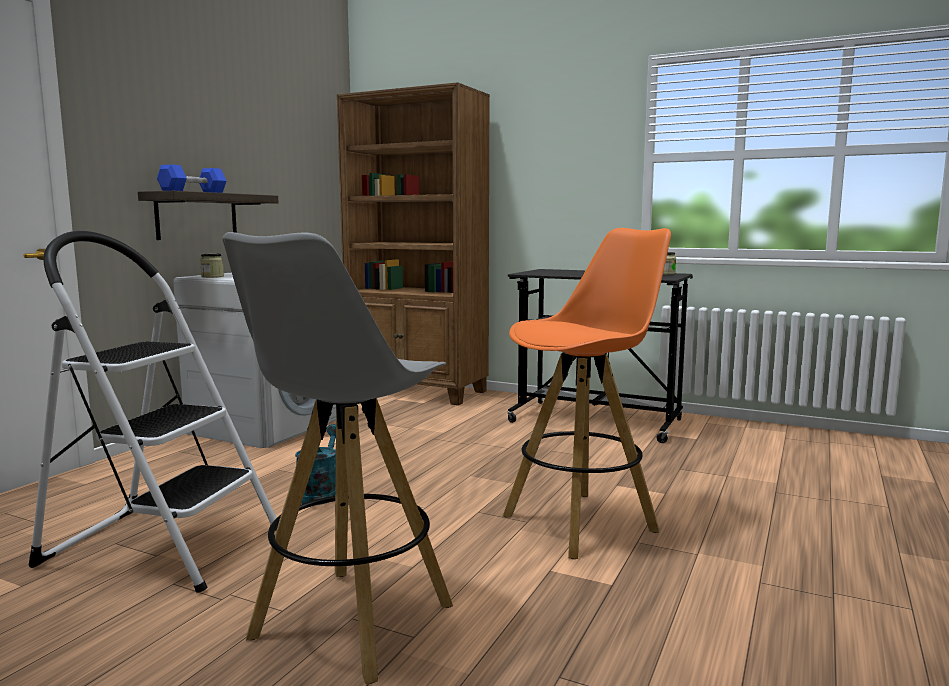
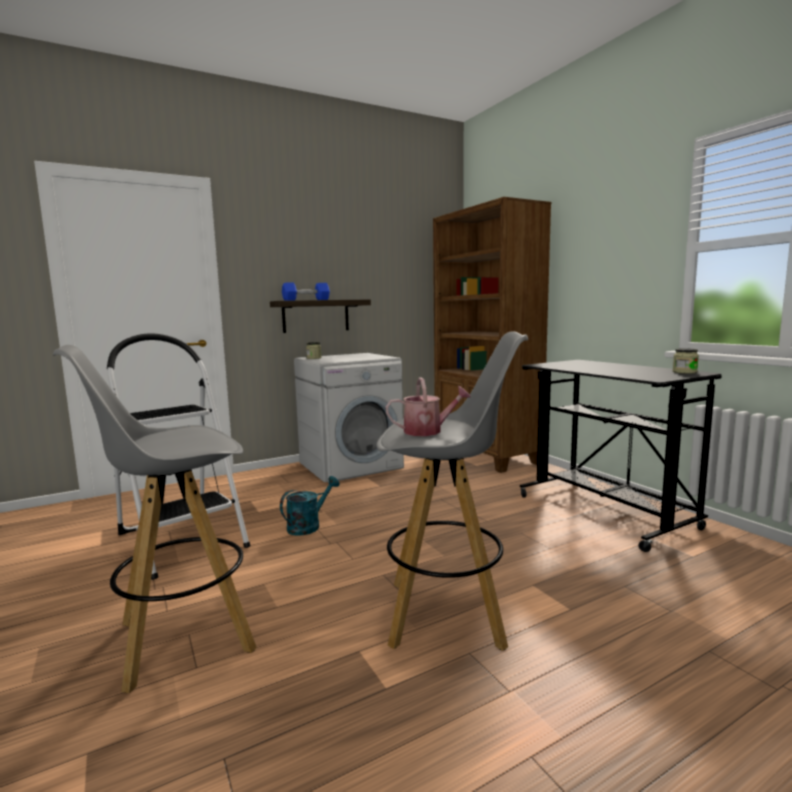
camera: 35 degrees right, 0 degrees up
(576, 329) = (428, 431): none -> watering can
(583, 523) = (448, 614): orange stool -> grey stool

